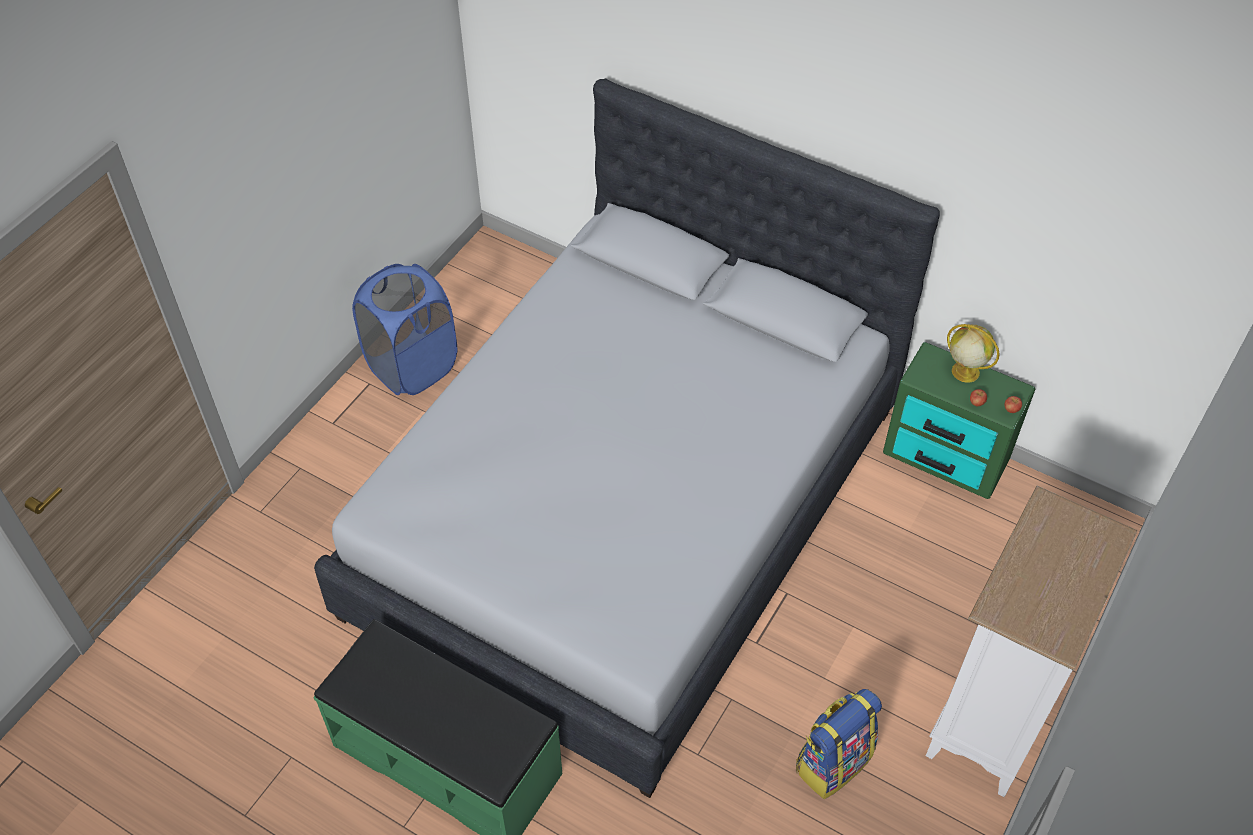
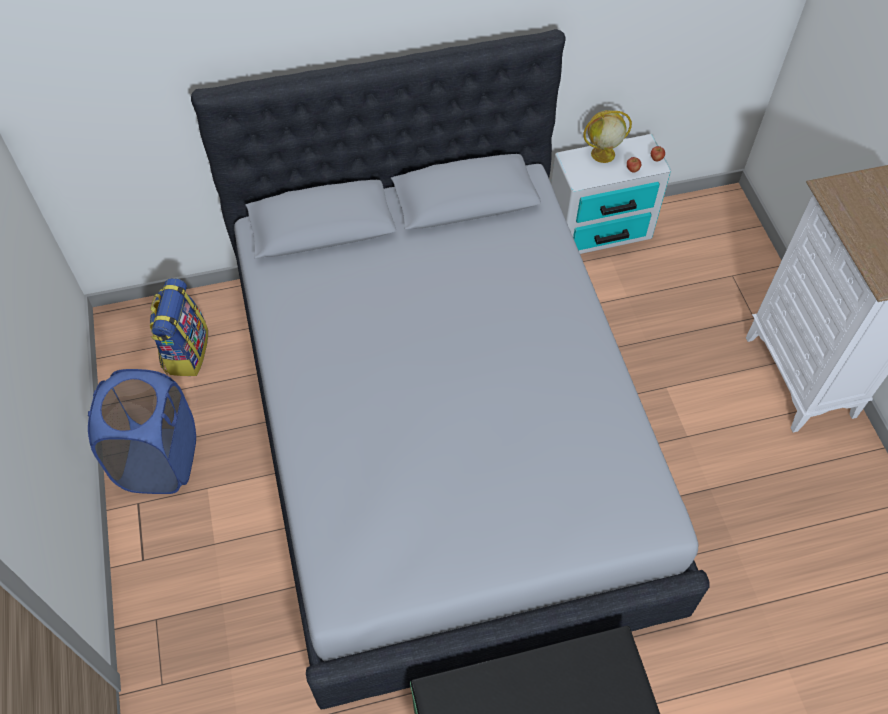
camera: 45 degrees left, 5 degrees up
(833, 761) = (751, 485): backpack -> backpack (185, 351)
(943, 463) = (598, 236): green nightstand -> white nightstand

